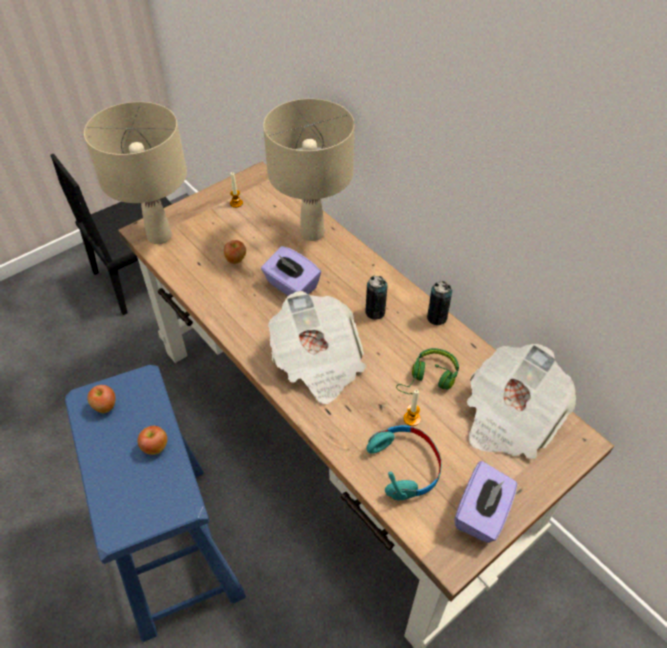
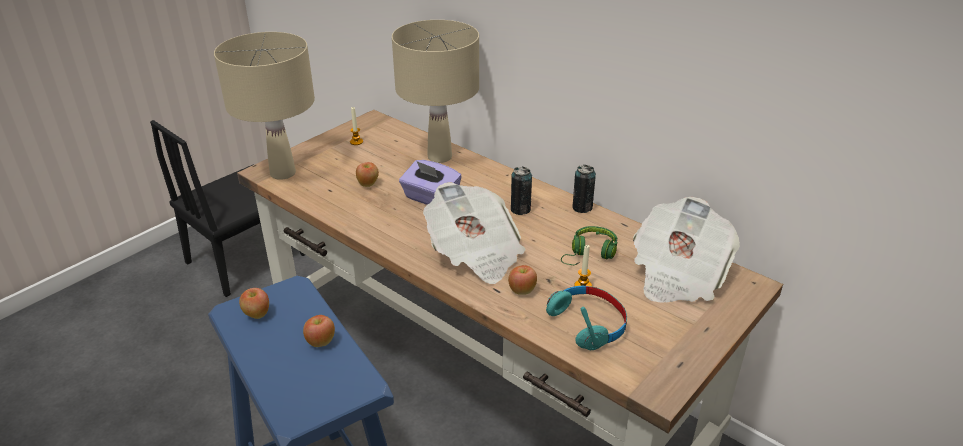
camera: 10 degrees left, 15 degrees down
(351, 416) = (522, 291): none -> apple
(482, 513) = (676, 351): purple tissue box -> none

